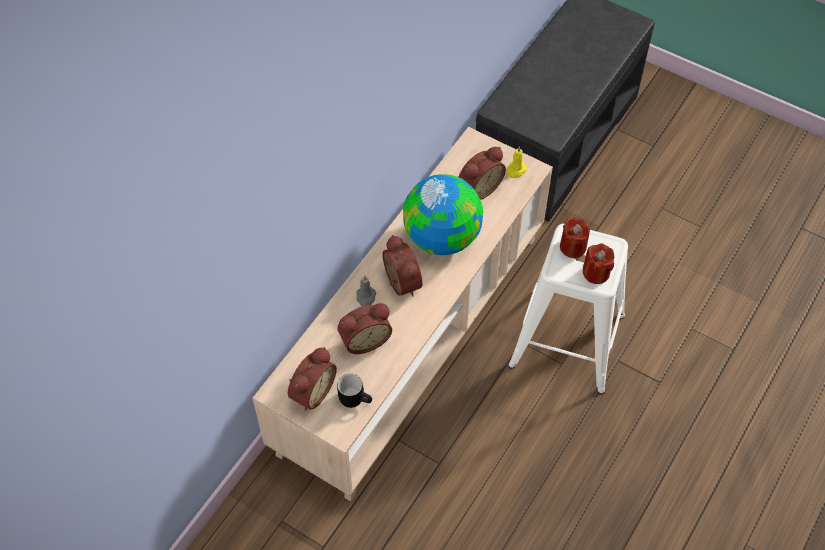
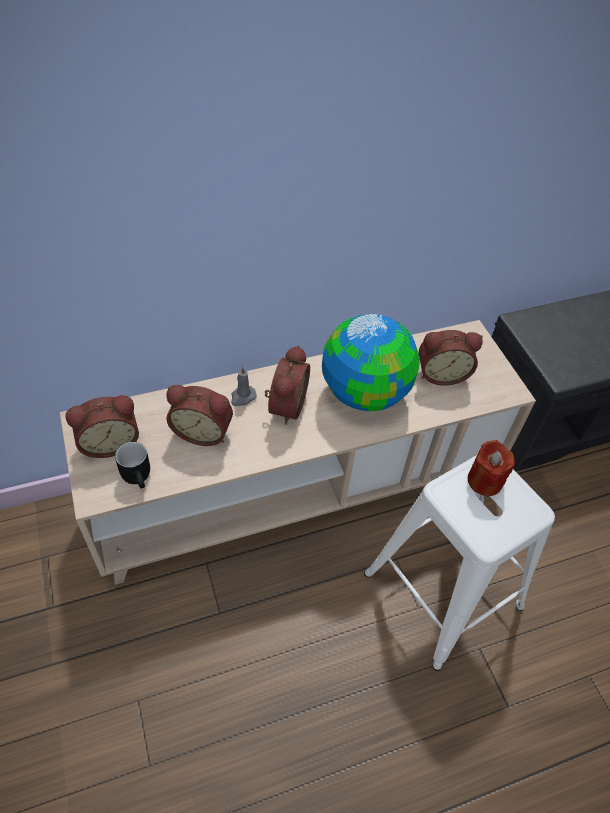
camera: 35 degrees right, 5 degrees down
(516, 170) = (493, 381): yellow candle -> none
(596, 273) = (488, 524): red candle -> none

